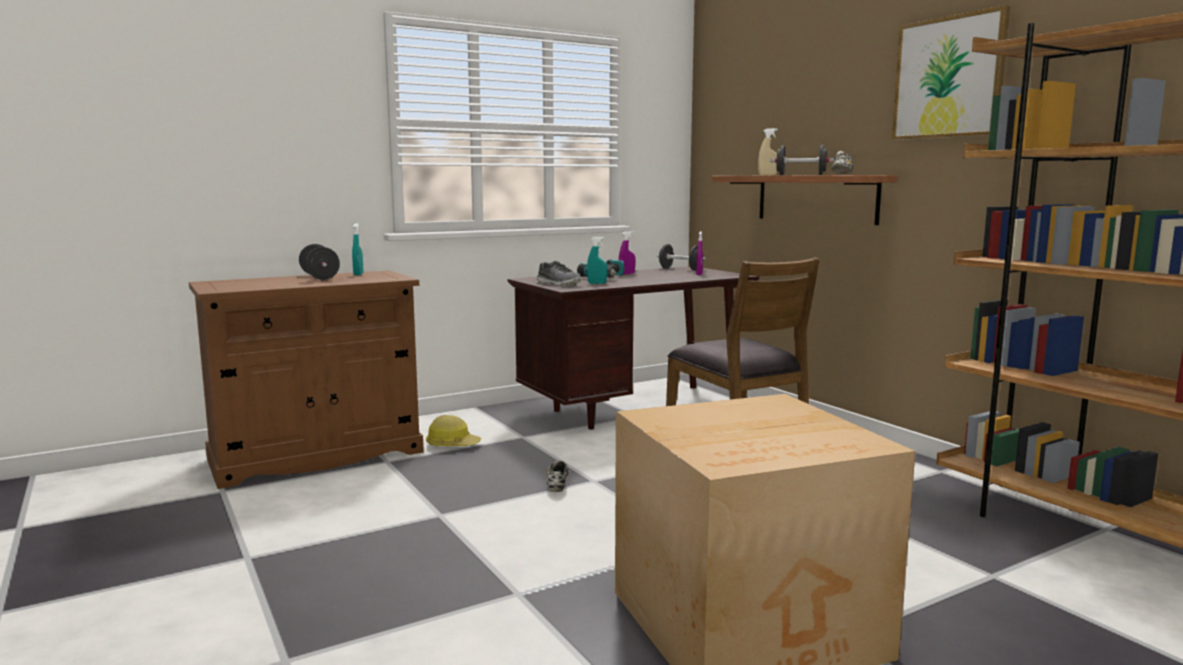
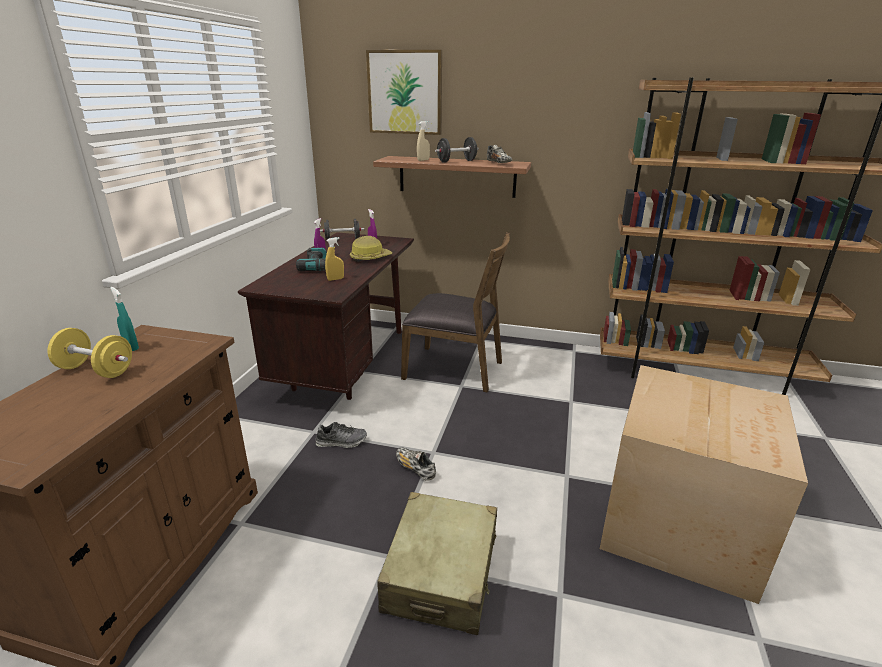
camera: 45 degrees left, 15 degrees up
(320, 277) = (96, 370): black dumbbell -> yellow dumbbell
(452, 444) = (269, 470): hard hat -> hard hat (370, 258)
(455, 539) = (441, 573): none -> beige suitcase
(558, 284) = (308, 289): shoe -> shoe (341, 442)
(597, 283) = (335, 279): turquoise spray bottle -> yellow spray bottle
(949, 78) = (574, 94): picture -> picture (405, 92)

